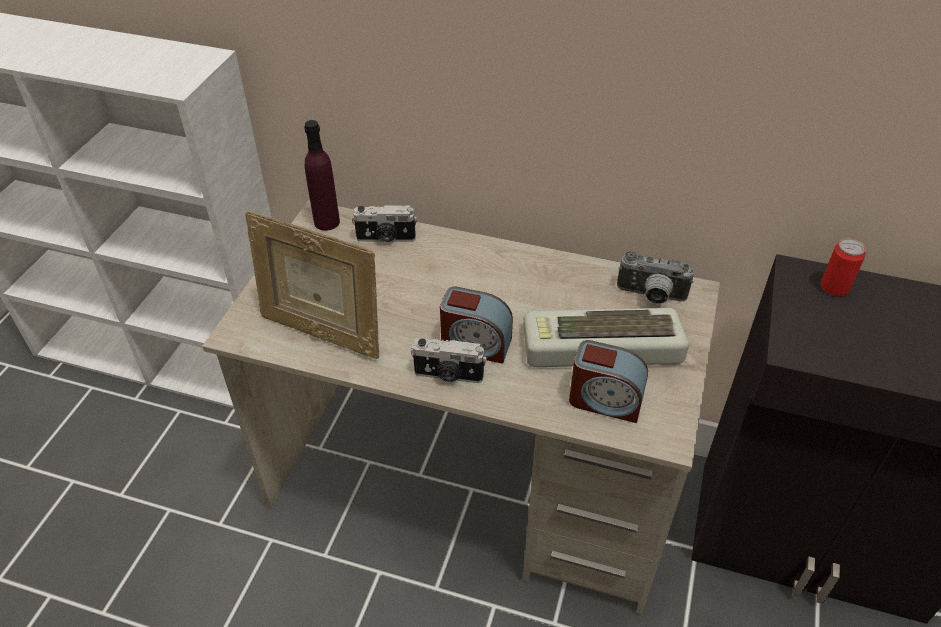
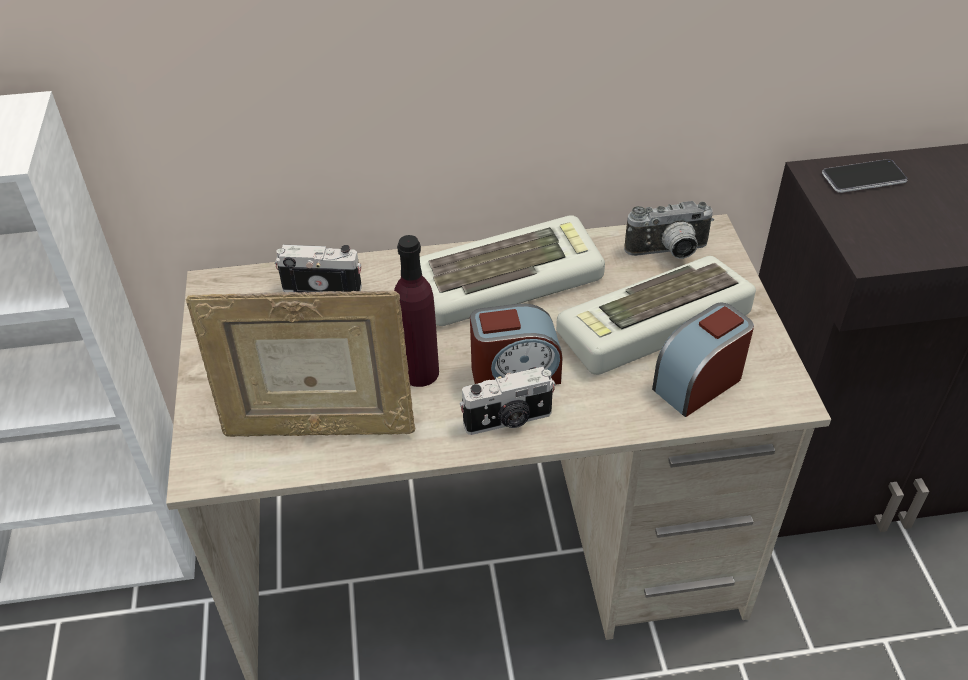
camera: 25 degrees left, 0 degrees up
(327, 222) = (232, 290): purple bottle -> purple bottle (420, 372)
(386, 238) = (322, 286): camera -> camera turned 150 degrees counterclockwise
(516, 276) = (508, 279): none -> keyboard
(605, 400) = (698, 382): alarm clock -> alarm clock turned 150 degrees clockwise
(834, 287) = (863, 178): can -> phone

